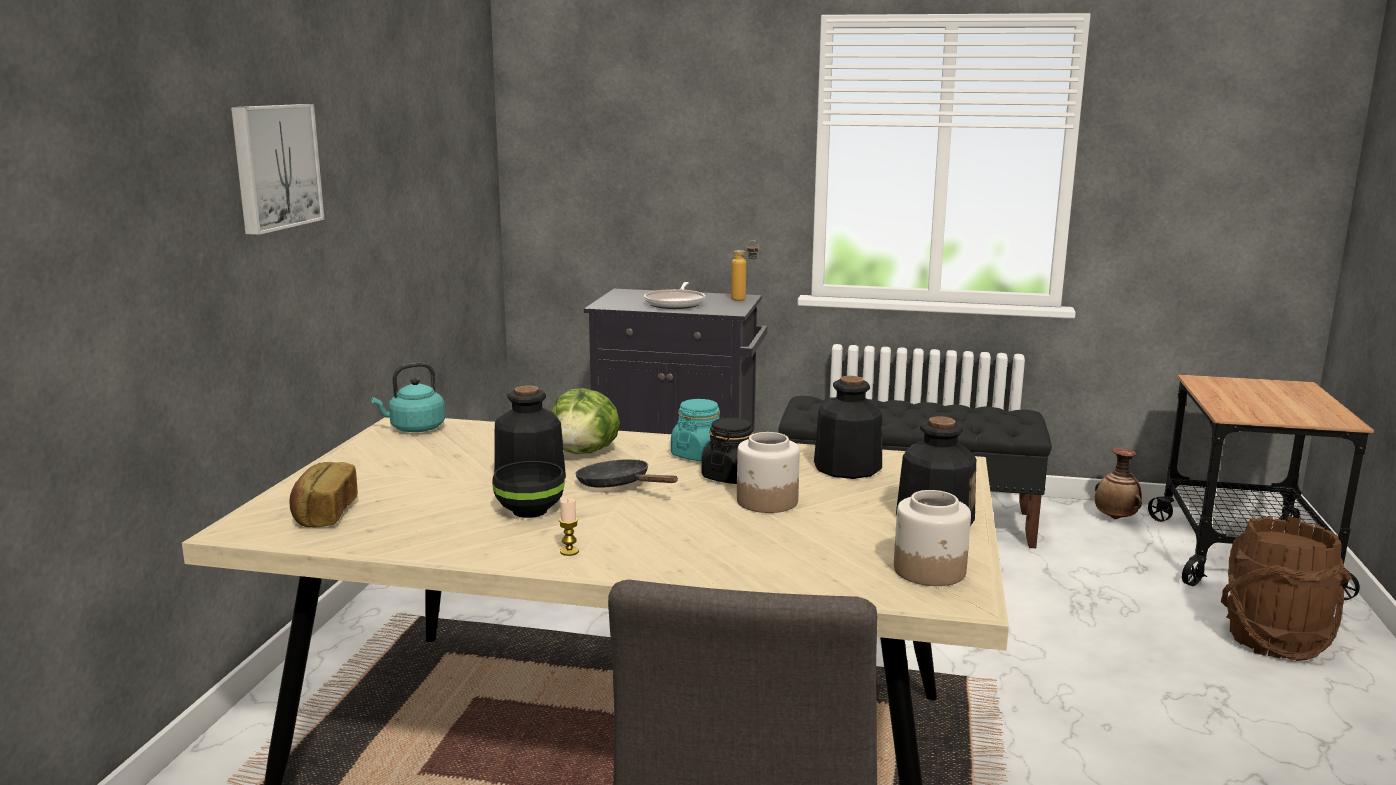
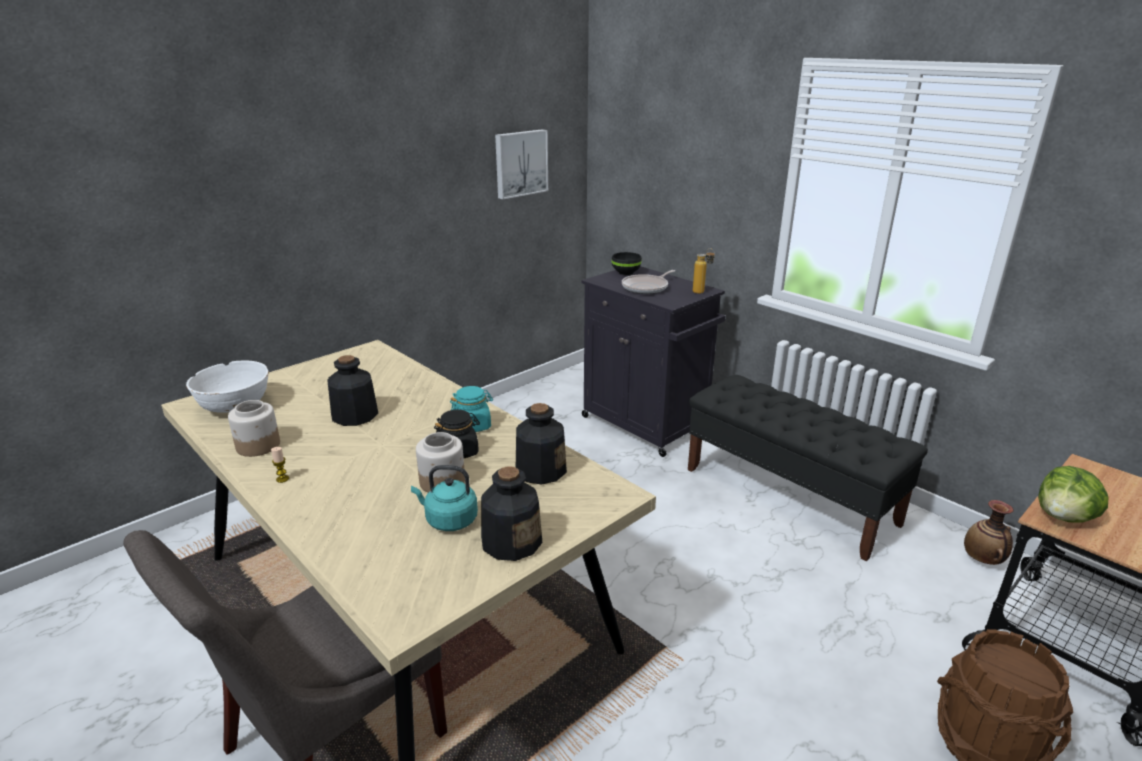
camera: 35 degrees right, 10 degrees up
(274, 166) = (322, 176): picture -> picture (520, 163)
(324, 514) = (235, 406): bread -> white bowl
(414, 429) = (369, 355): turquoise kettle -> turquoise kettle (449, 520)
(531, 510) = (318, 439): black bowl -> black bowl (626, 272)
(585, 452) = (417, 402): lettuce -> lettuce (1064, 517)
(619, 485) = (389, 436): black frying pan -> none
(930, 571) = (428, 587): jar -> jar (258, 446)

